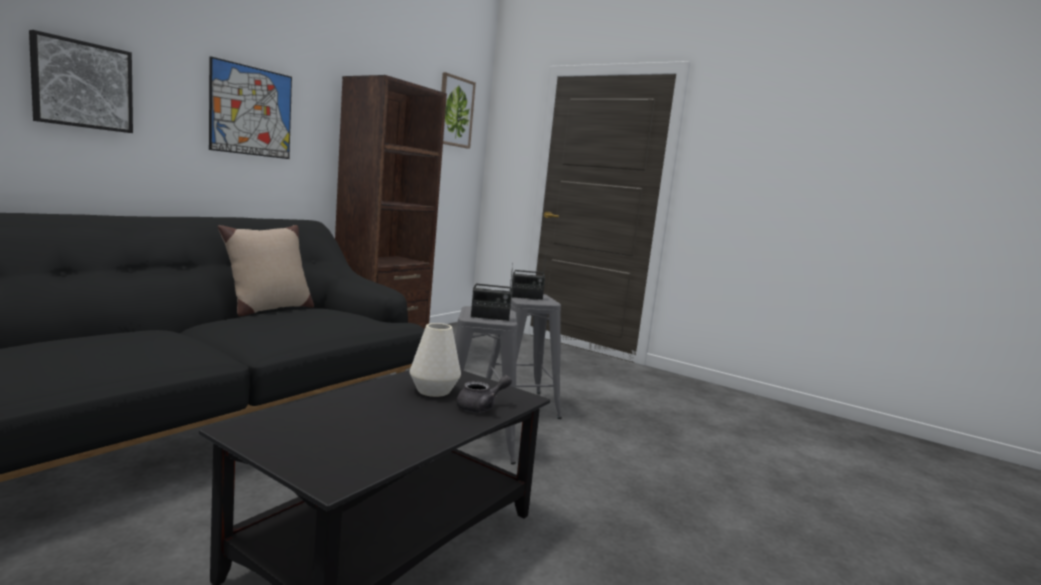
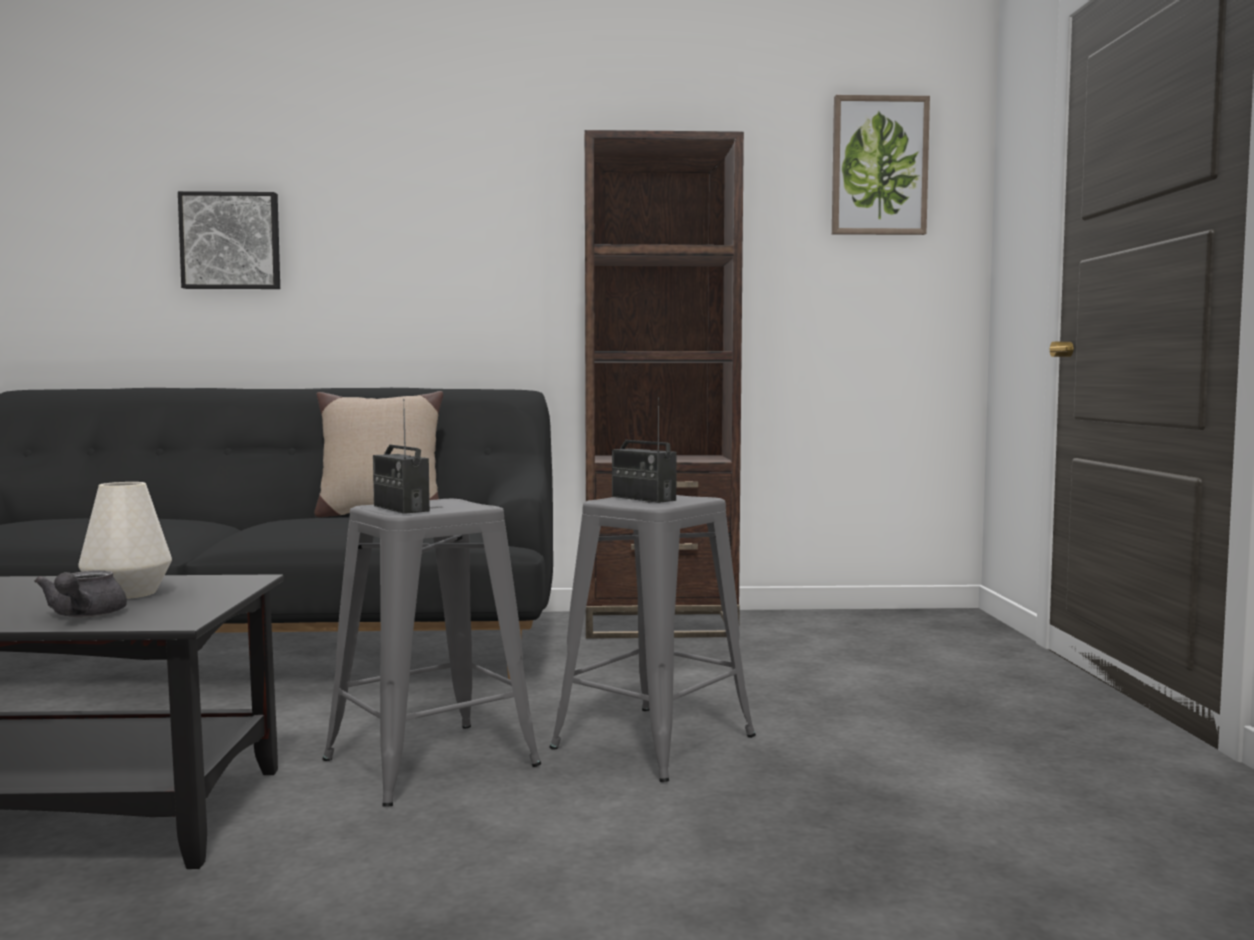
camera: 55 degrees right, 5 degrees down
(251, 111) = (439, 237): picture -> none
(481, 407) = (84, 616): grey teapot -> grey teapot turned 60 degrees clockwise

